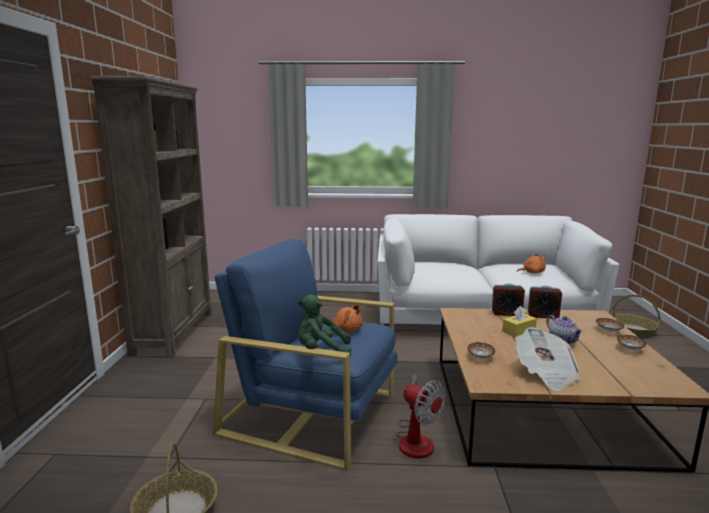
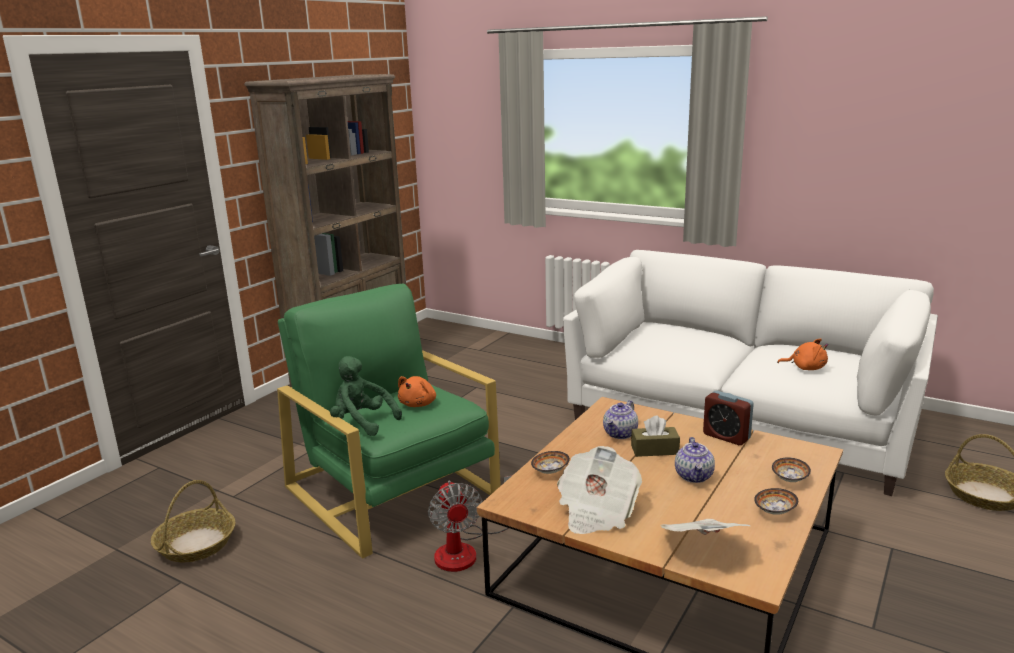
camera: 30 degrees right, 5 degrees up
(311, 413) = (392, 491): blue armchair -> green armchair
(345, 331) = (419, 404): orange plush toy -> orange plush toy turned 60 degrees clockwise
(485, 326) = (620, 434): none -> teapot
(506, 313) = (679, 422): alarm clock -> none
(518, 331) = (654, 450): yellow tissue box -> brown tissue box
(630, 377) = (702, 546): none -> newspaper

